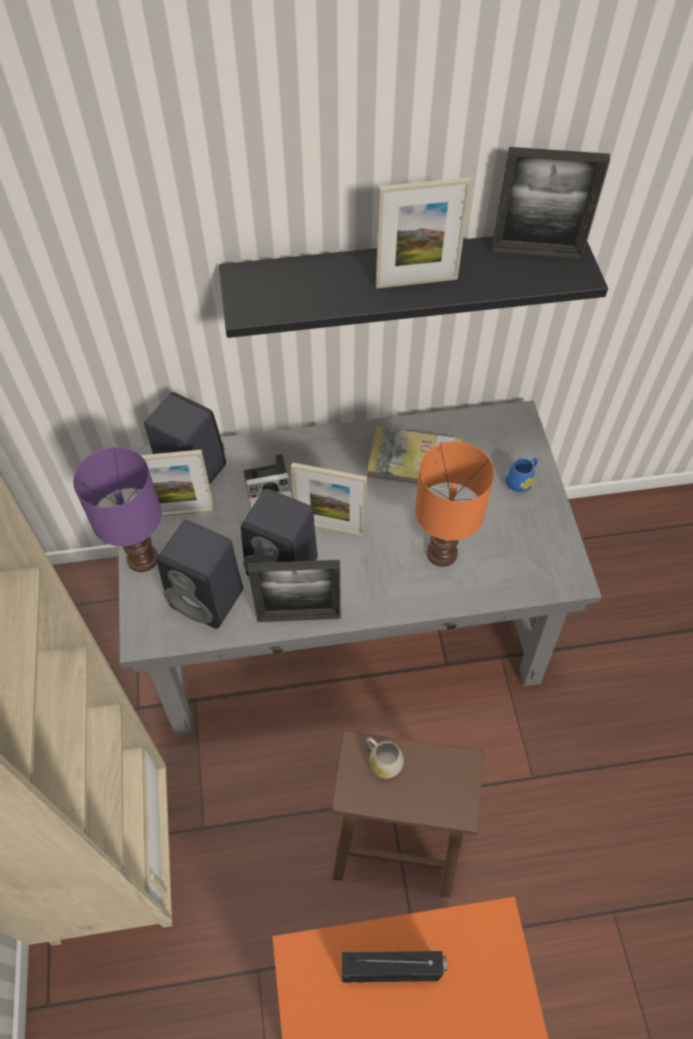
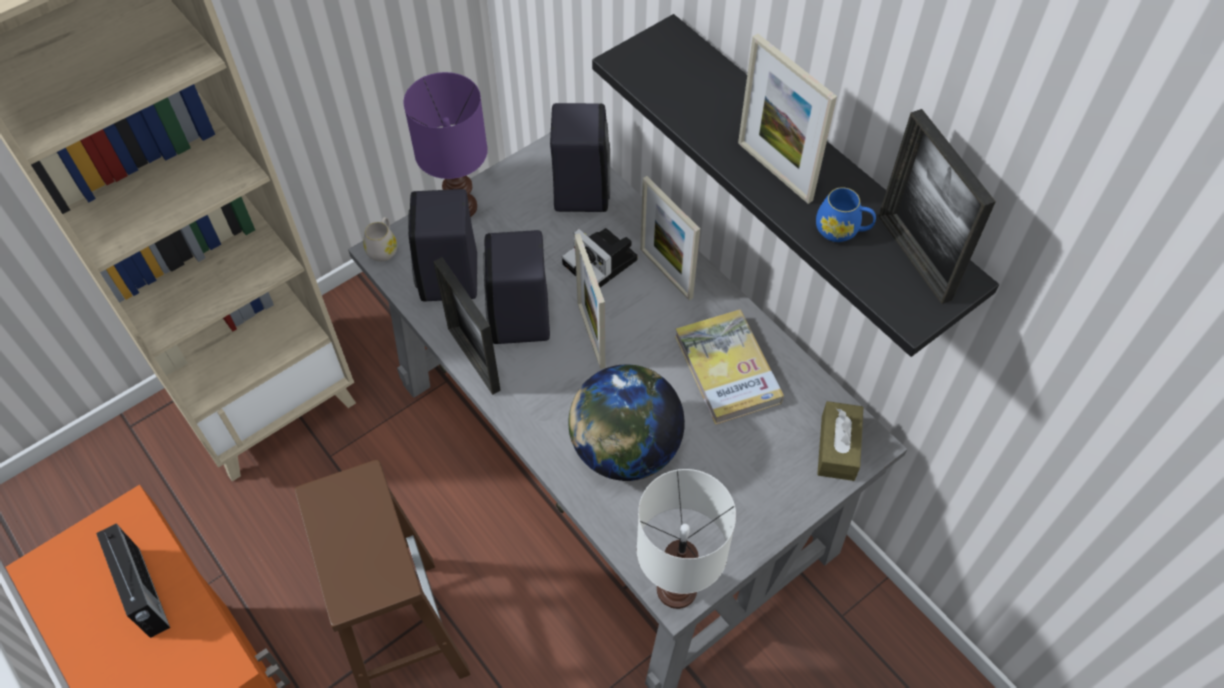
camera: 60 degrees right, 0 degrees up
(180, 512) = (527, 207): picture frame -> picture frame (666, 273)
(382, 760) = (363, 506): white mug -> white mug (383, 248)
(442, 554) = (625, 449): orange table lamp -> globe
(512, 434) = (837, 447): none -> brown tissue box
(521, 481) = (776, 485): blue mug -> blue mug (842, 230)
(567, 576) = (677, 587): none -> white table lamp

